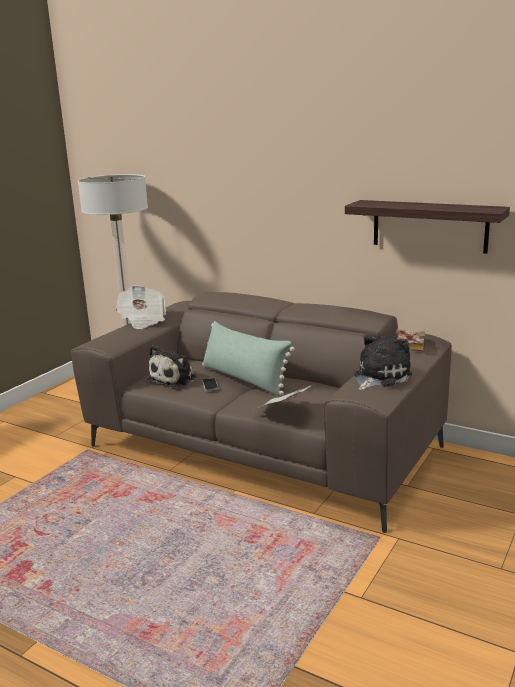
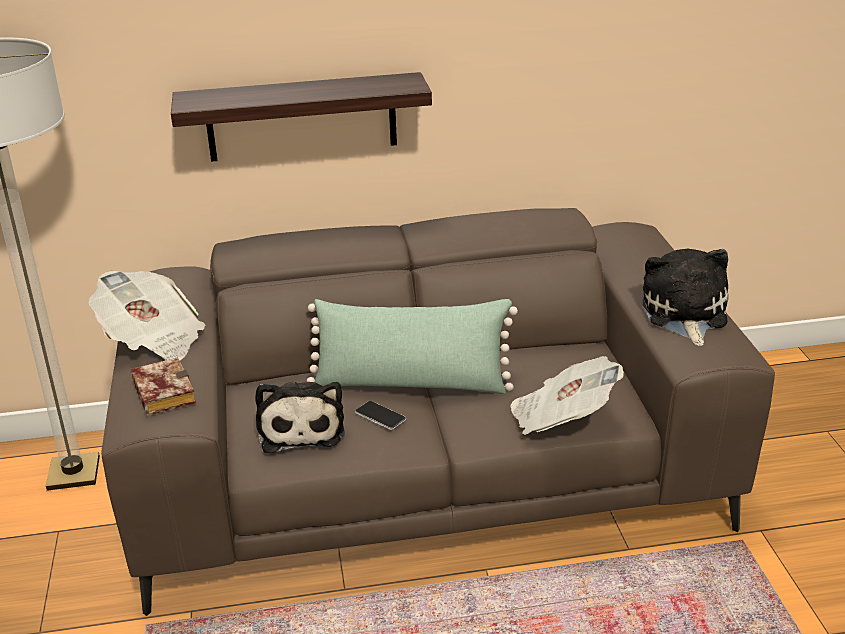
camera: 40 degrees left, 10 degrees up
(409, 344) = (630, 247): book -> book (161, 392)
(429, 226) = (617, 57): shelf -> shelf (301, 117)

